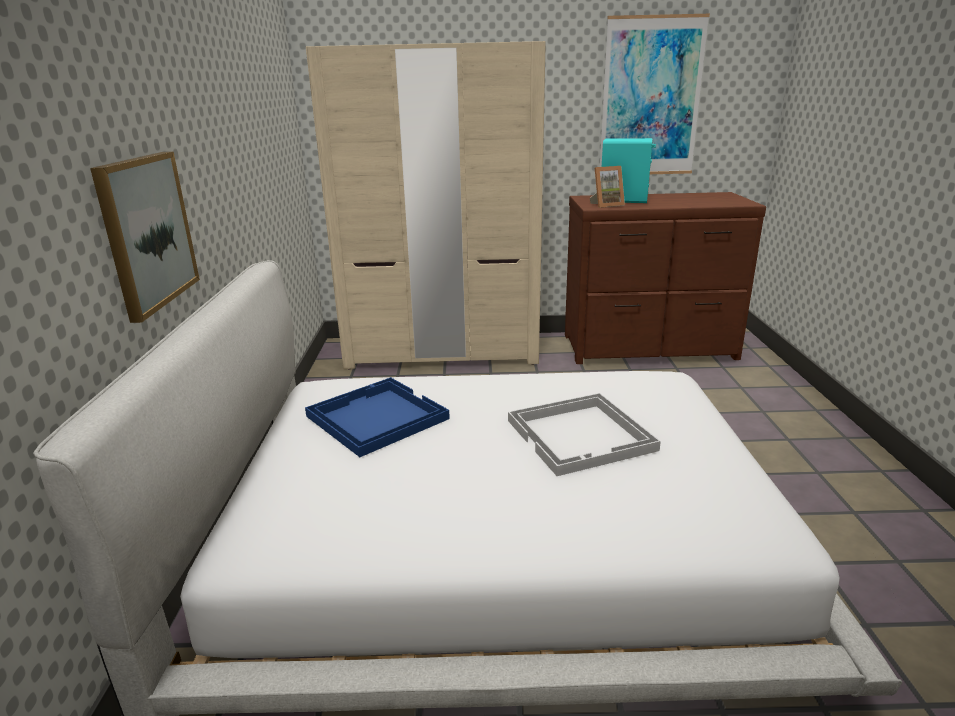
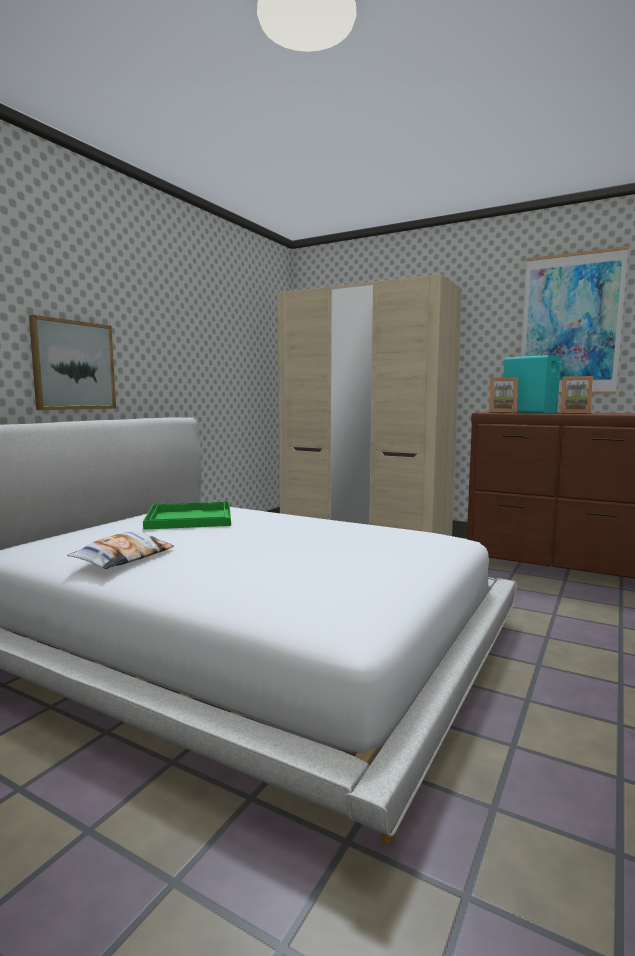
camera: 30 degrees right, 15 degrees down
(375, 417) = (189, 518): blue tray -> green tray
(432, 518) = (124, 558): none -> pillow
(581, 435) = (302, 547): white tray -> none
(677, 203) = (574, 413): none -> picture frame

